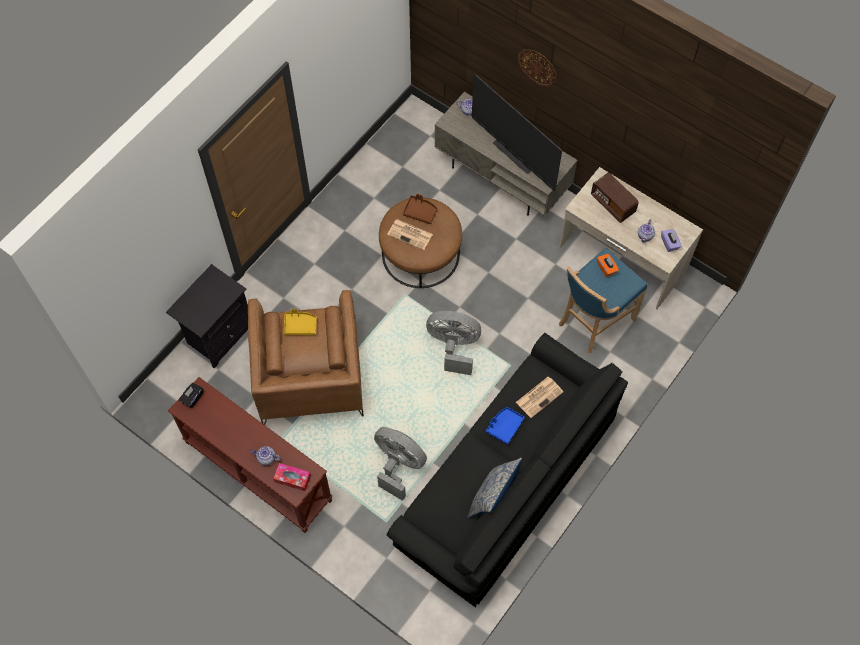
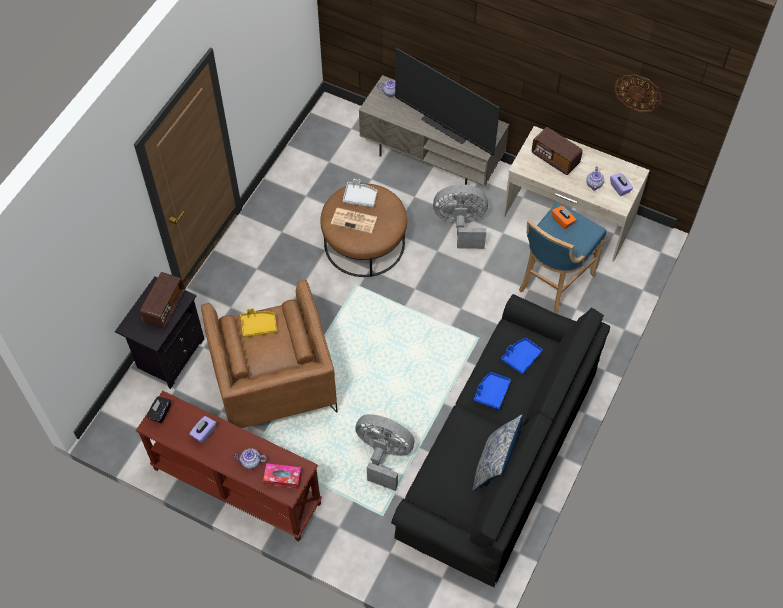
camera: 10 degrees left, 5 degrees down
(215, 296) = (165, 307): none -> radio
(229, 423) = (204, 433): none -> purple tissue box
(420, 212) = (360, 197): brown tray -> grey tray
(453, 346) = (417, 328): grey fan -> grey fan (461, 226)
(537, 67) = (460, 30): wall clock -> wall clock (638, 92)
(539, 396) = (521, 357): newspaper -> blue tray

